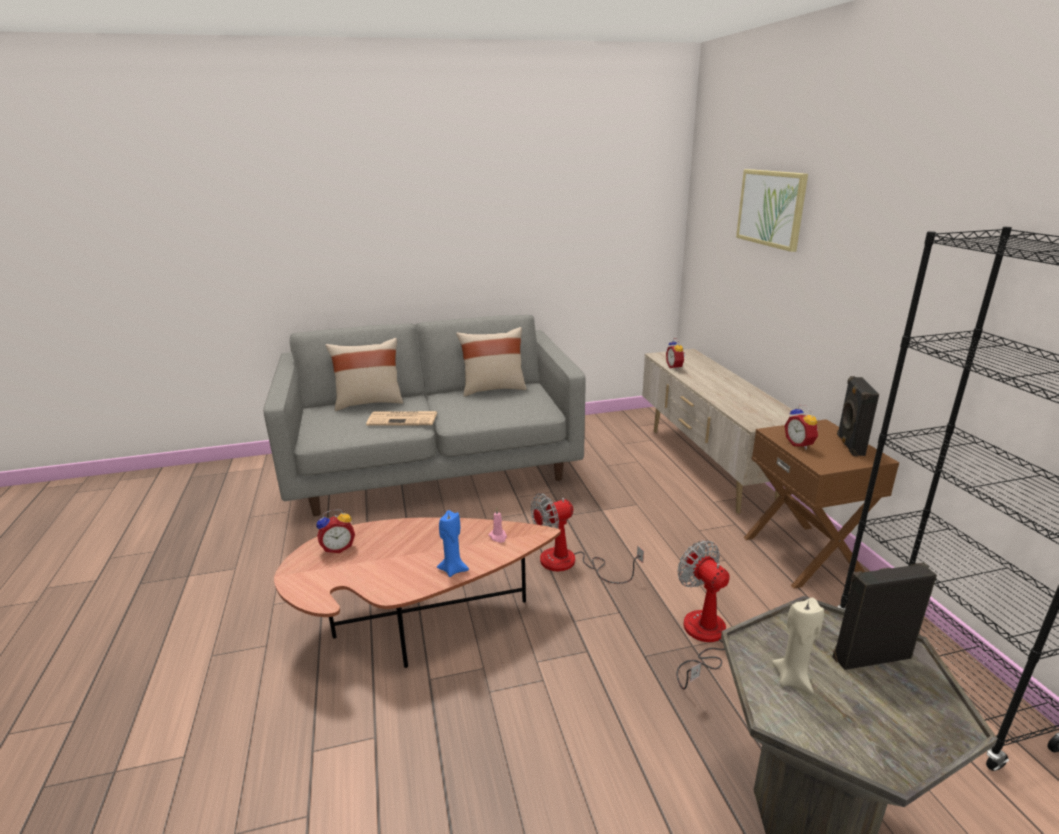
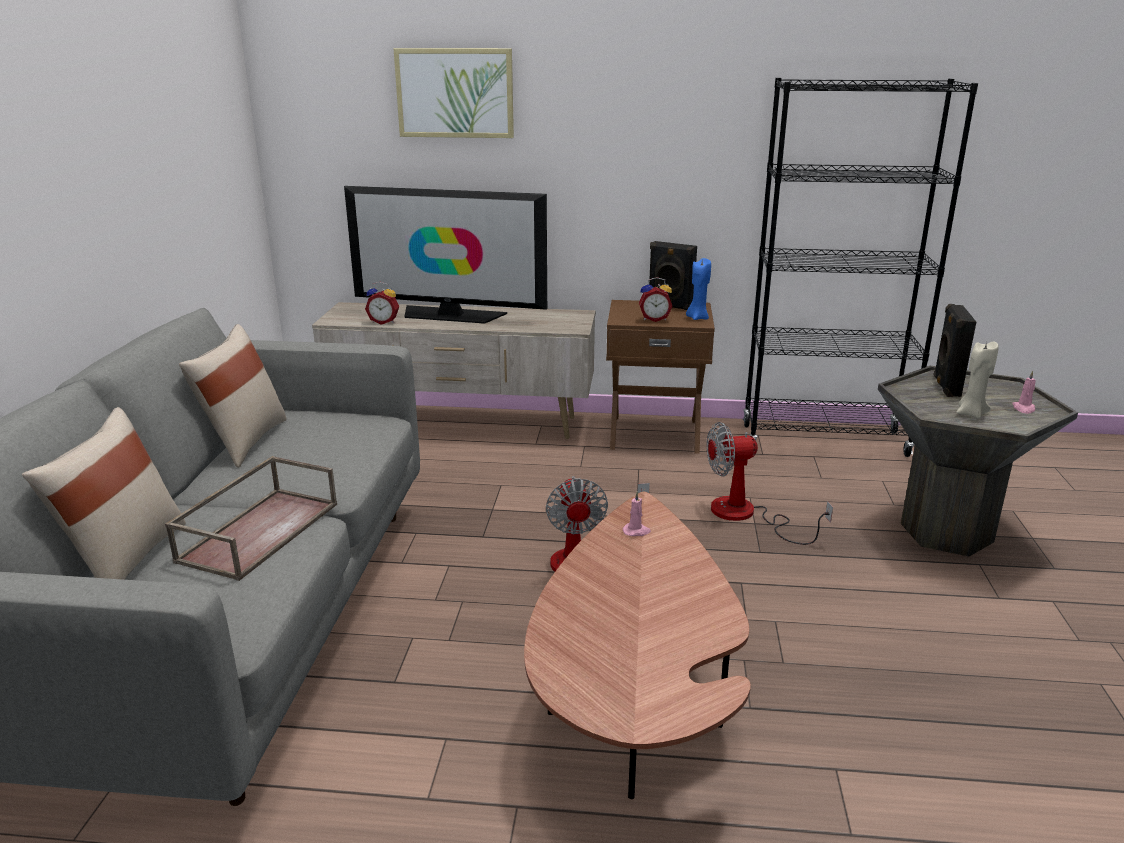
camera: 70 degrees left, 0 degrees up
(338, 547) = (585, 667): alarm clock -> none
(403, 419) = (259, 530): newspaper -> brown tray
(453, 569) = (692, 573): blue candle -> blue candle (697, 318)
(717, 380) = (450, 315): none -> television
(866, 736) = (1023, 409): none -> pink candle

